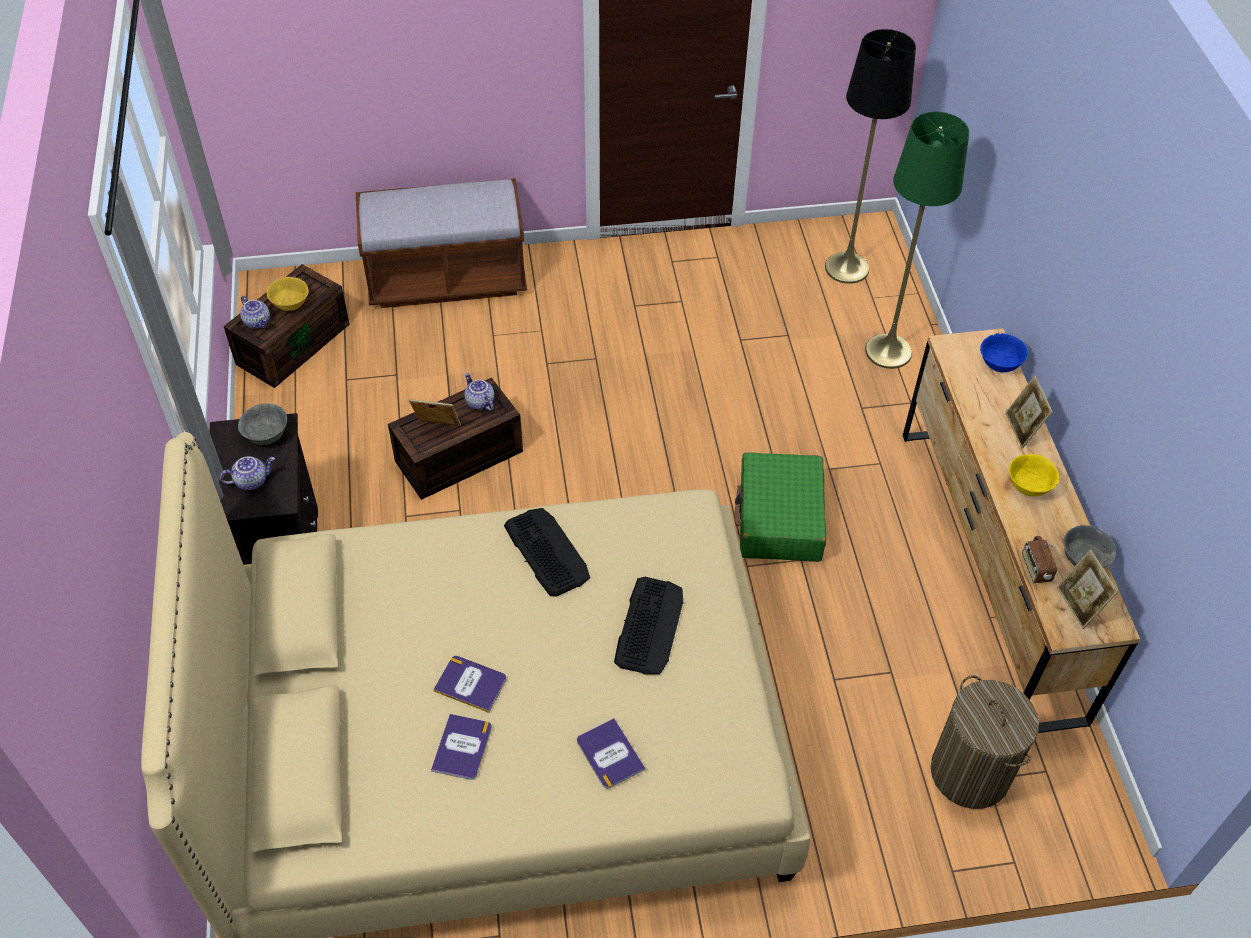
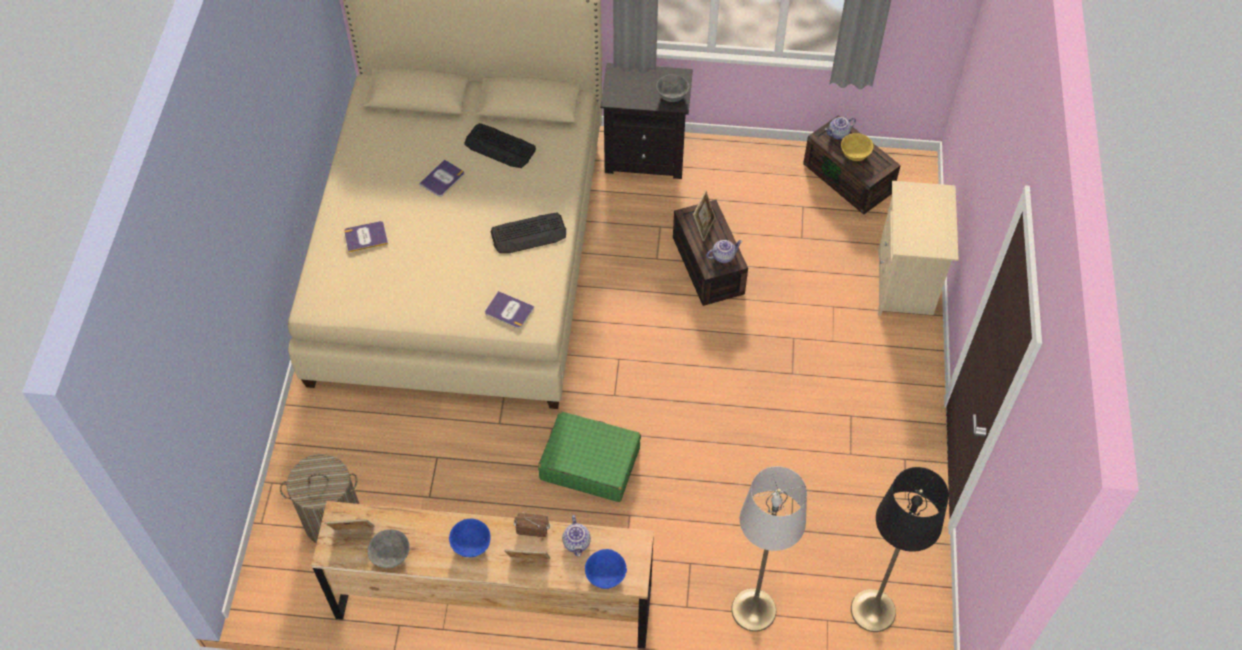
camera: 105 degrees right, 5 degrees up
(251, 480) = (634, 86): teapot -> teapot (577, 543)
(447, 279) = (906, 284): brown bench -> beige nightstand
(462, 747) = (401, 169): book -> book (509, 310)
(649, 626) = (449, 277): keyboard -> keyboard (500, 147)
(888, 351) = (753, 610): green floor lamp -> grey floor lamp
(1028, 485) = (471, 545): yellow bowl -> blue bowl
(1035, 569) = (395, 517): radio -> radio (532, 529)

